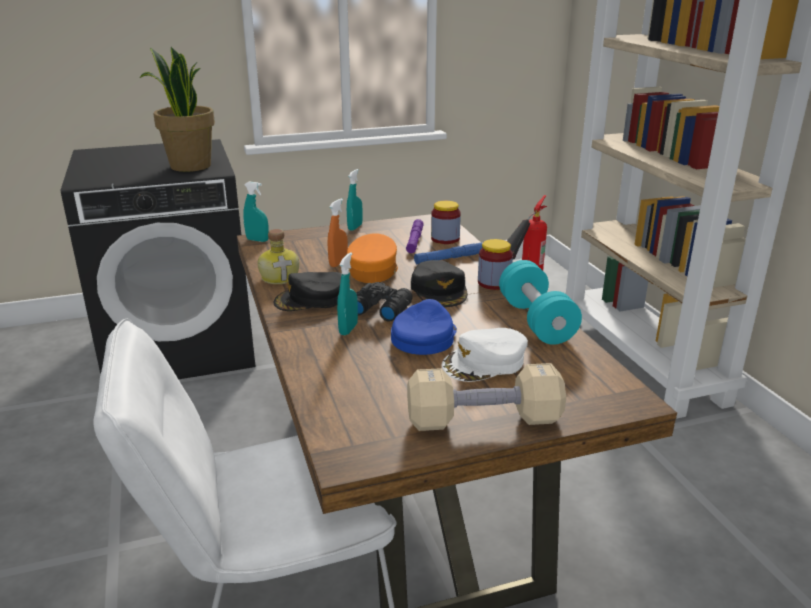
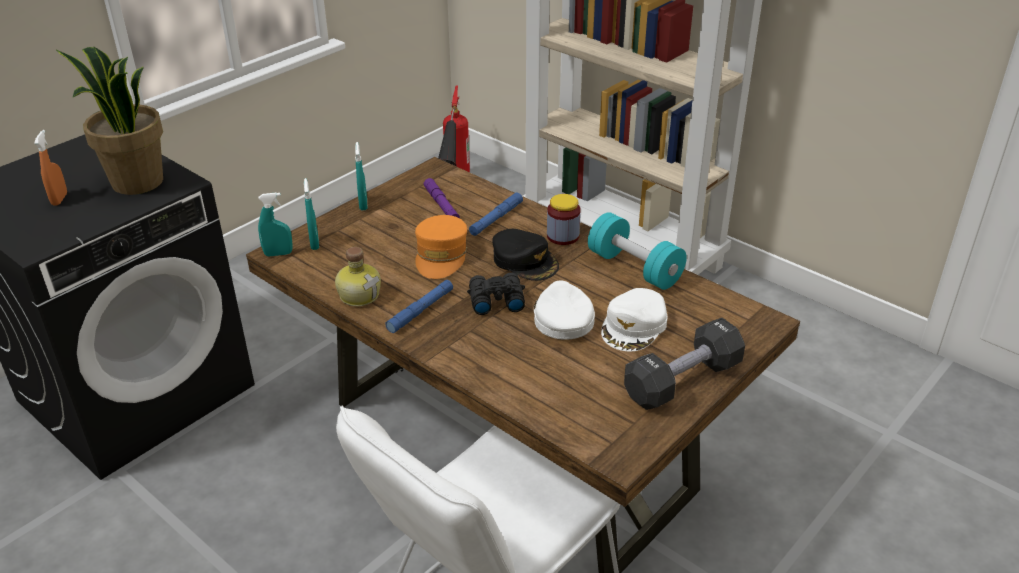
camera: 30 degrees left, 10 degrees up
(312, 299) = (420, 310): black cap -> blue flashlight
(338, 263) = (398, 258): orange spray bottle -> orange spray bottle (59, 199)
(348, 329) = (490, 333): turquoise spray bottle -> turquoise spray bottle (314, 243)
(373, 270) = (441, 256): orange cap -> orange cap turned 150 degrees counterclockwise
(423, 337) = (562, 318): blue cap -> white cap
(445, 239) = (468, 194): jar -> none
(483, 420) = (682, 381): beige dumbbell -> black dumbbell

